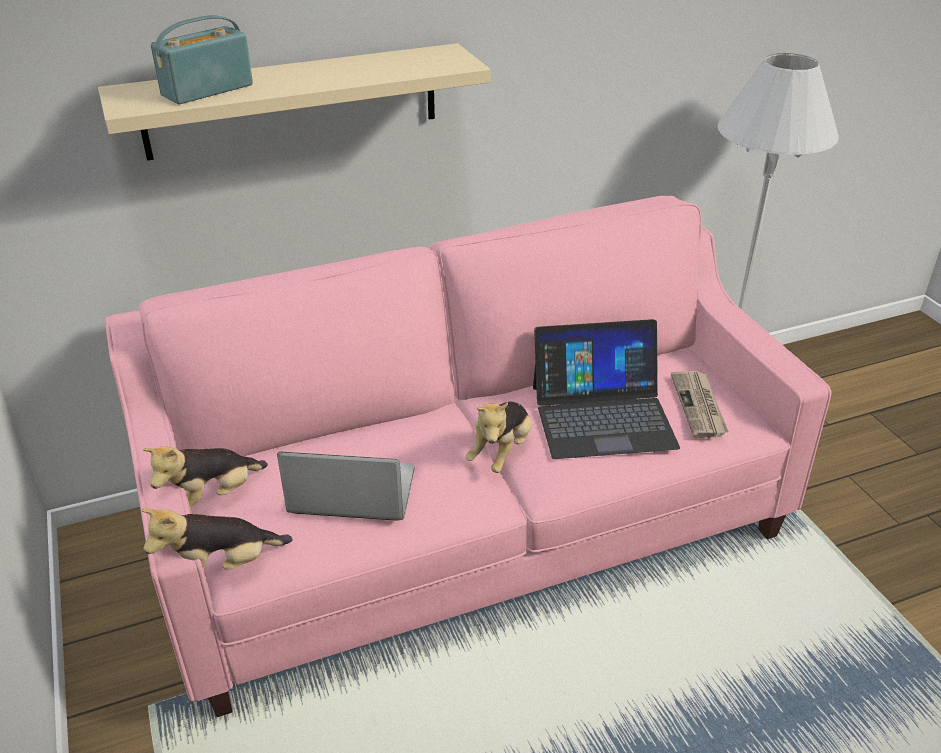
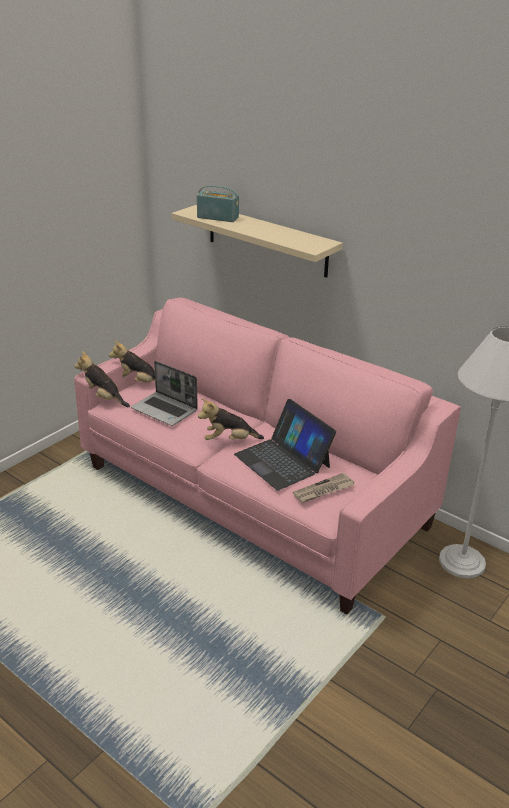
camera: 60 degrees right, 5 degrees down
(350, 493) = (165, 410): laptop -> laptop turned 150 degrees clockwise

